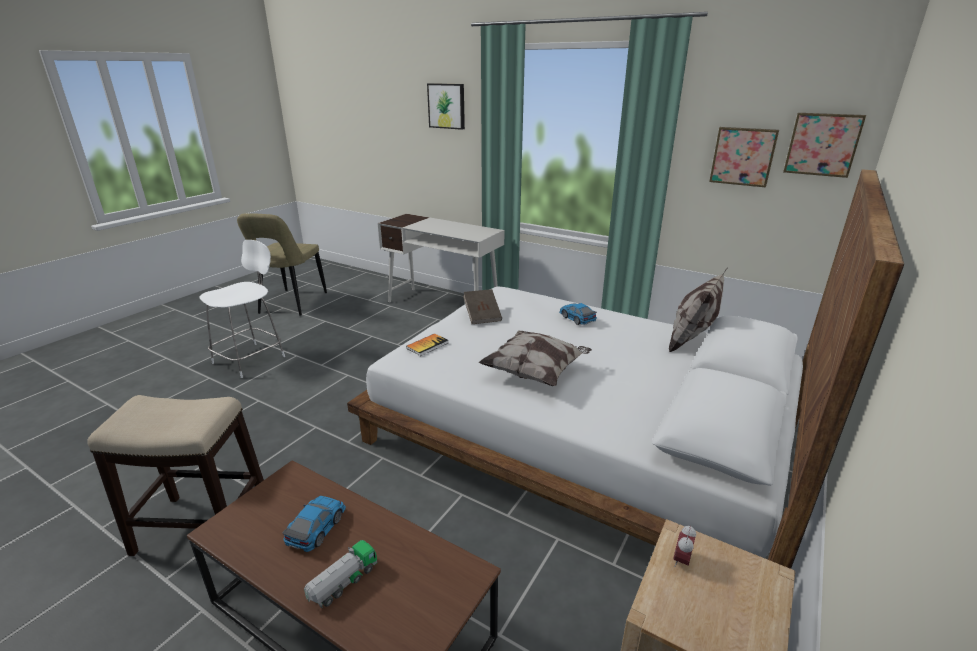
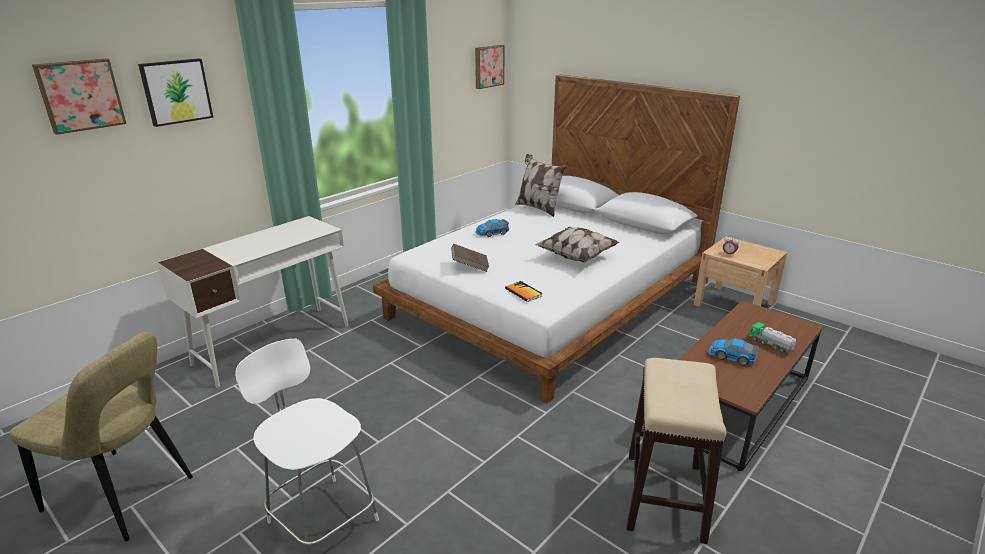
camera: 80 degrees left, 0 degrees up
(743, 156) = (455, 83): picture -> picture (80, 95)

